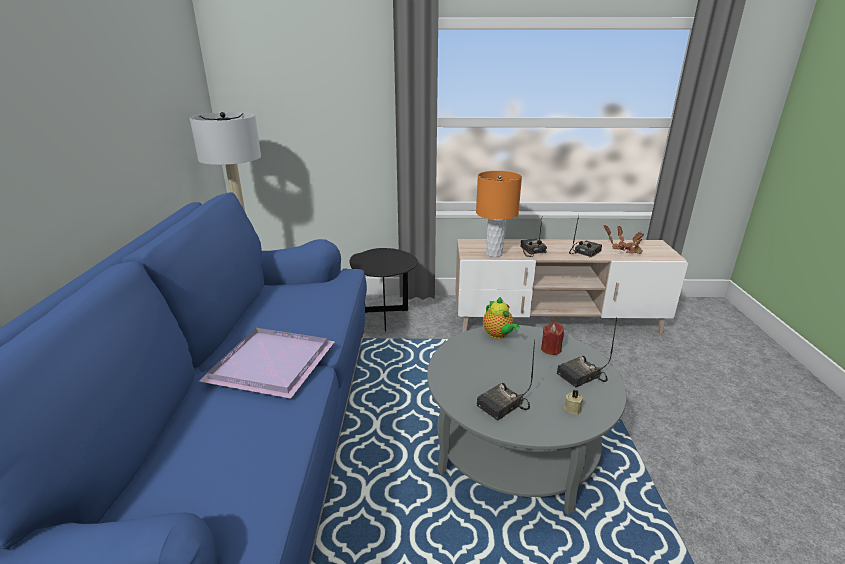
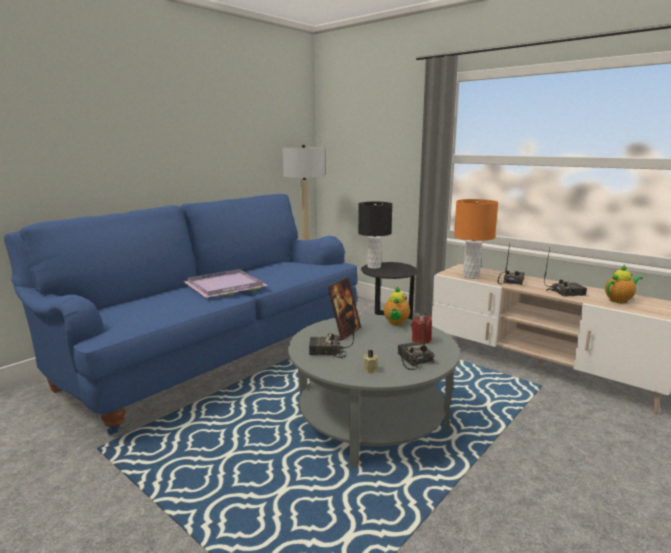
camera: 40 degrees right, 10 degrees down
(364, 262) = (374, 267): none -> black table lamp
(476, 370) = (344, 332): none -> picture frame
(582, 377) = (413, 360): radio -> radio turned 60 degrees clockwise
(625, 249) = (619, 300): potted plant -> teapot

